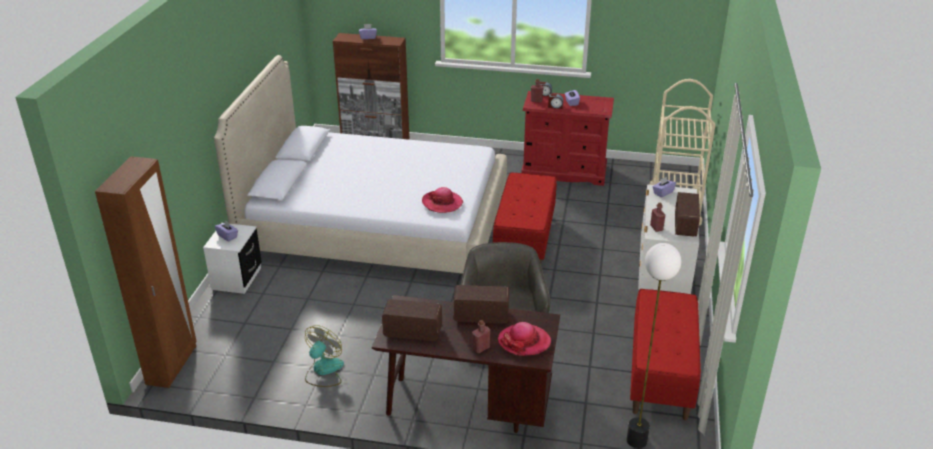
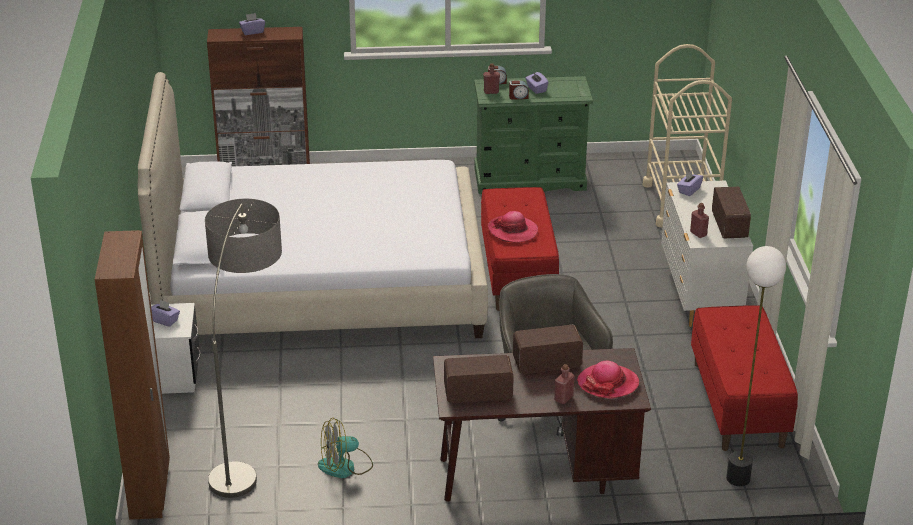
camera: 15 degrees left, 0 degrees up
(263, 341) = (250, 445): none -> floor lamp
(323, 371) = (345, 466): fan -> fan turned 120 degrees counterclockwise
(442, 203) = (426, 239): hat -> hat (512, 231)
(564, 172) = (530, 179): red dresser -> green dresser

